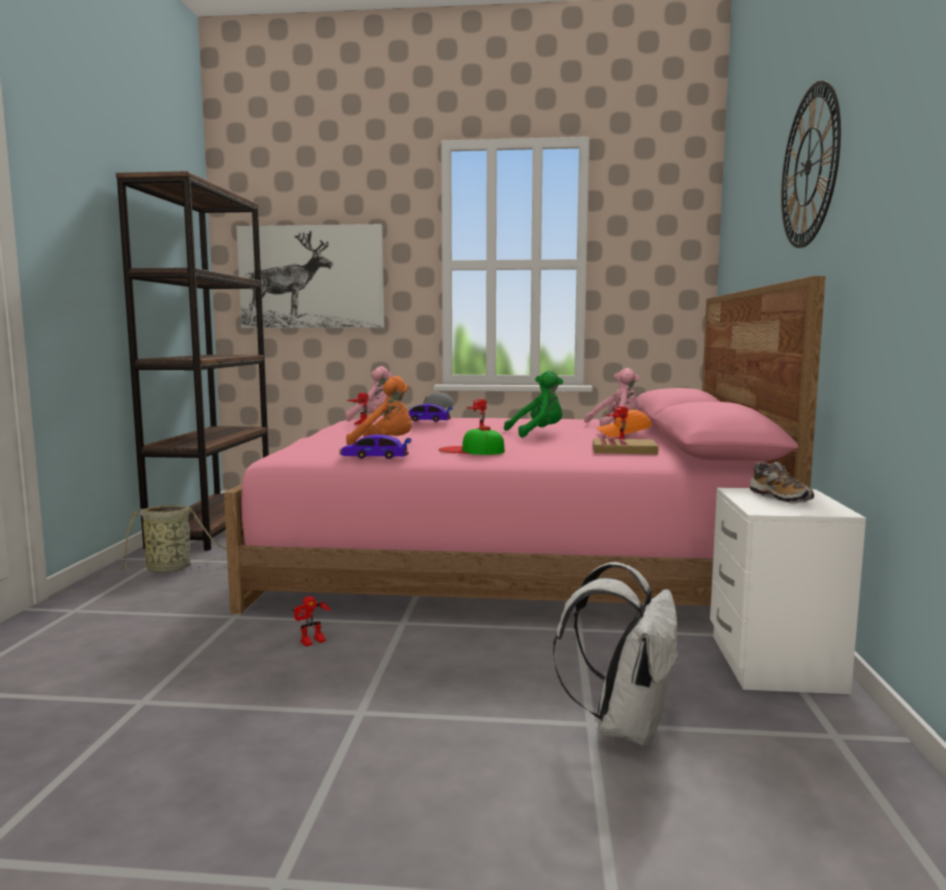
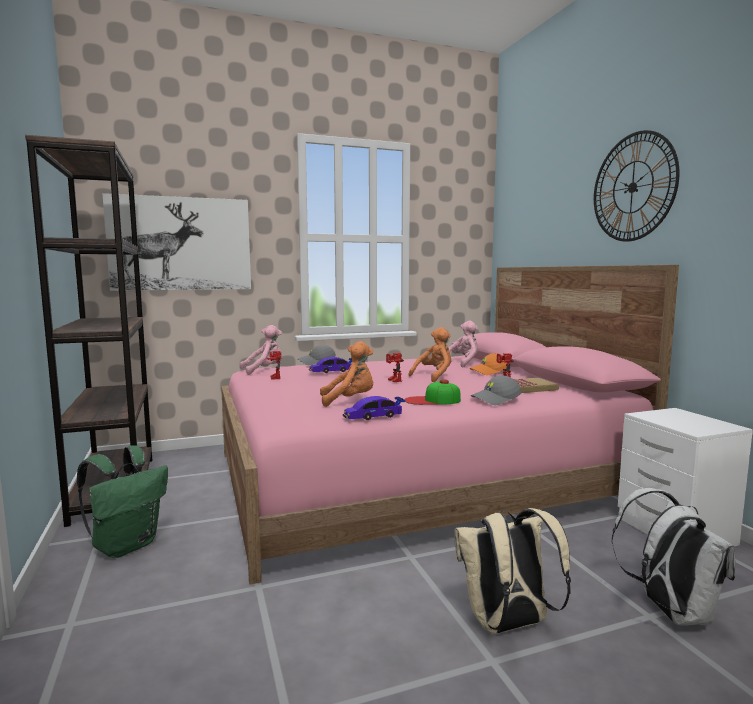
camera: 25 degrees left, 0 degrees up
(172, 569) = (127, 545): basket -> green backpack
(312, 642) = (364, 597): toy robot -> none
(416, 692) = (507, 625): none -> beige backpack
(538, 433) = (434, 376): green plush toy -> orange plush toy
(548, 456) = (496, 400): none -> grey cap
(780, 498) = (679, 419): shoe -> none

